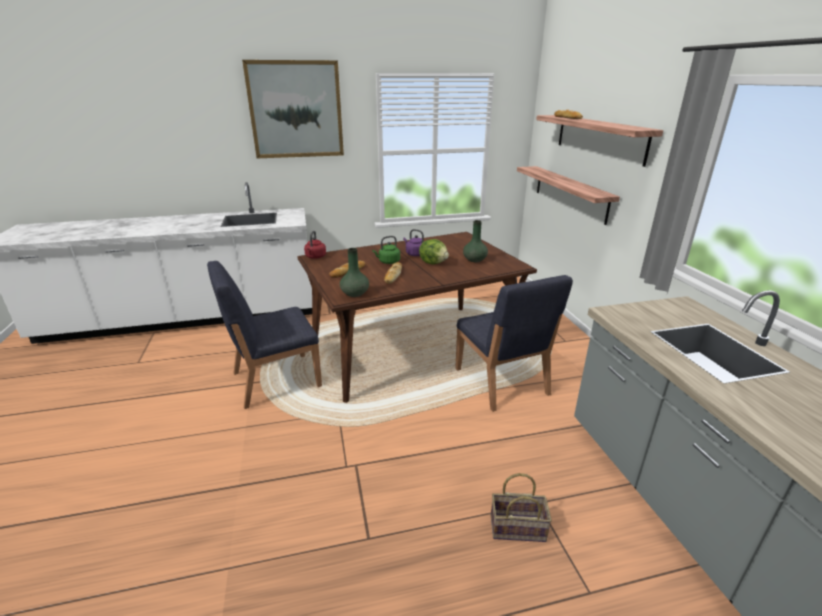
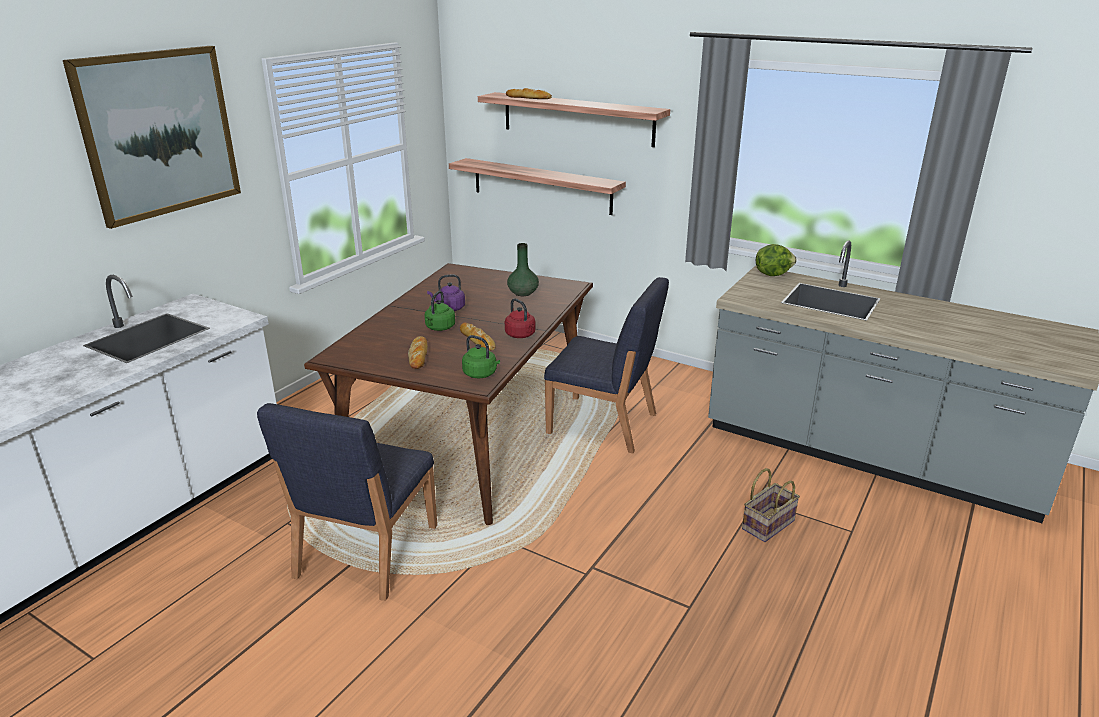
camera: 45 degrees left, 0 degrees up
(315, 257) = (336, 355): red kettle -> red kettle (521, 335)
(355, 293) = (481, 374): green vase -> green kettle
(433, 263) = (489, 311): lettuce -> lettuce (772, 274)

